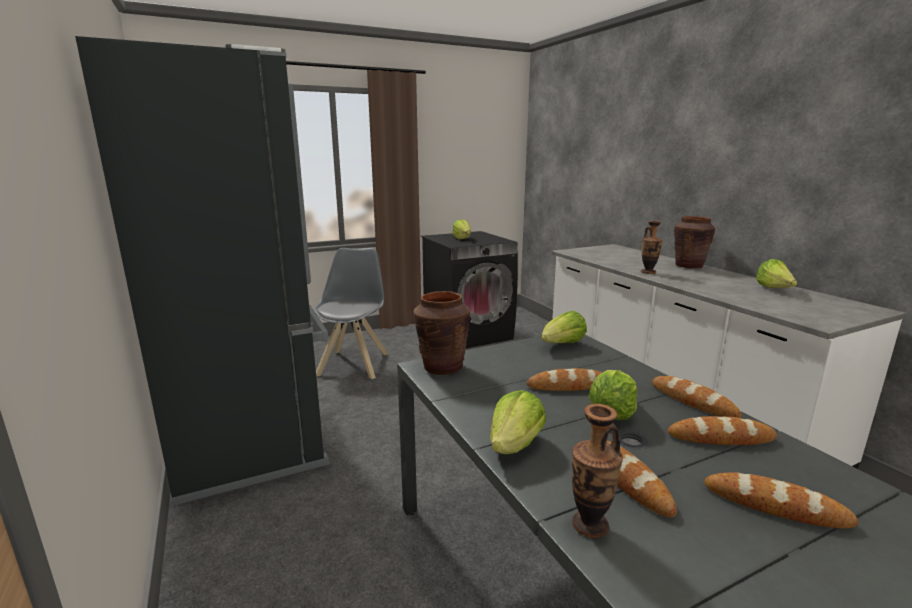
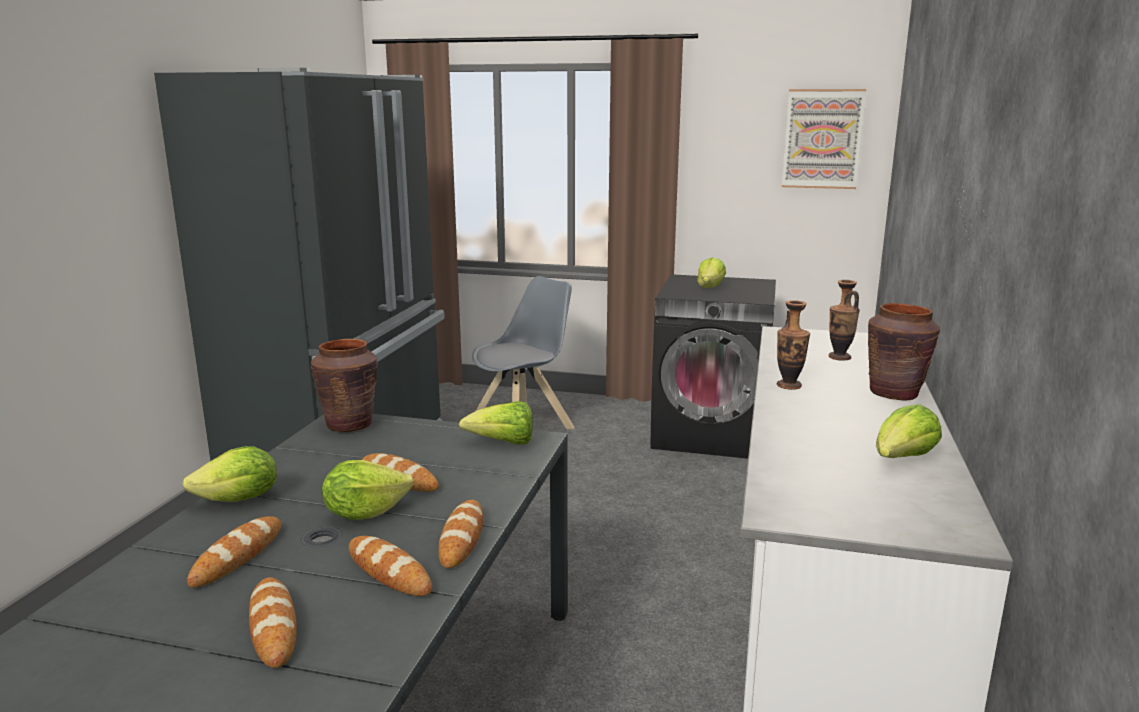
camera: 40 degrees right, 0 degrees up
(492, 143) = (822, 139): none -> picture
(589, 525) = (146, 563): vase -> vase (839, 357)

